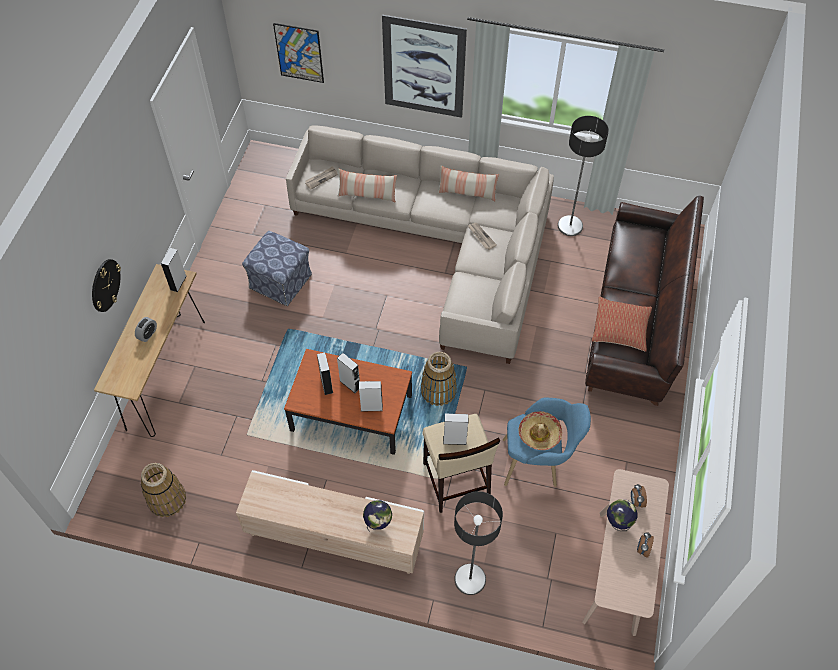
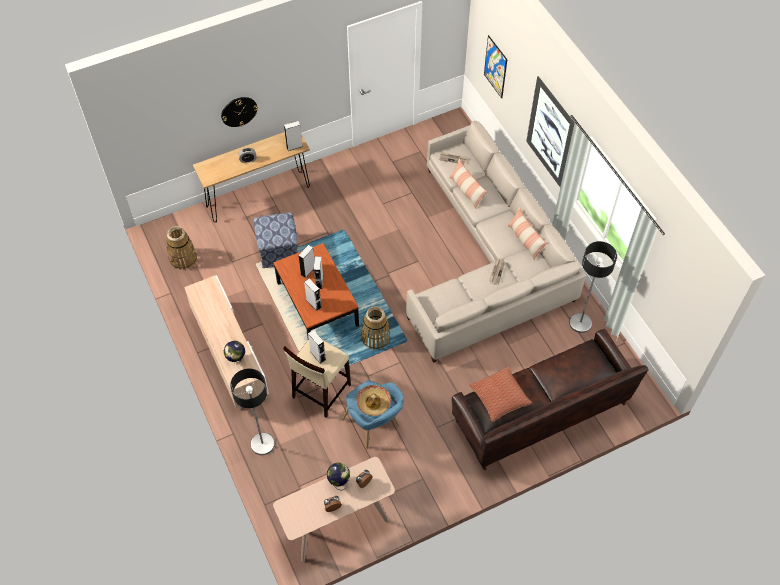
camera: 50 degrees right, 0 degrees up
(281, 281) = (373, 201): ottoman -> ottoman (278, 251)

